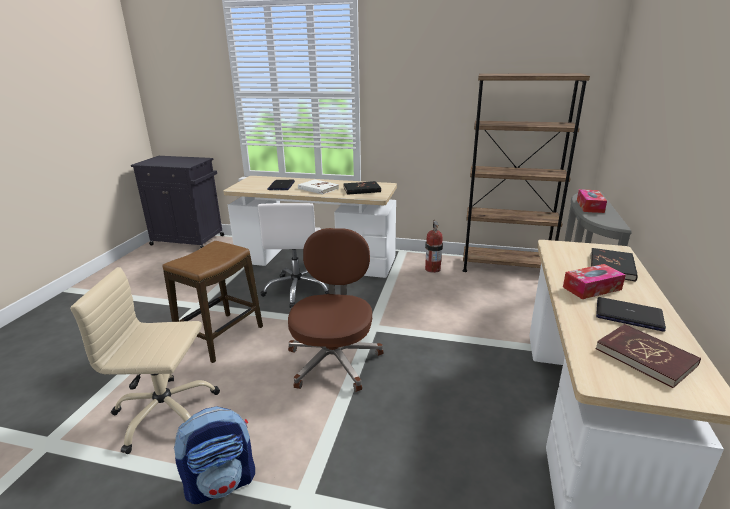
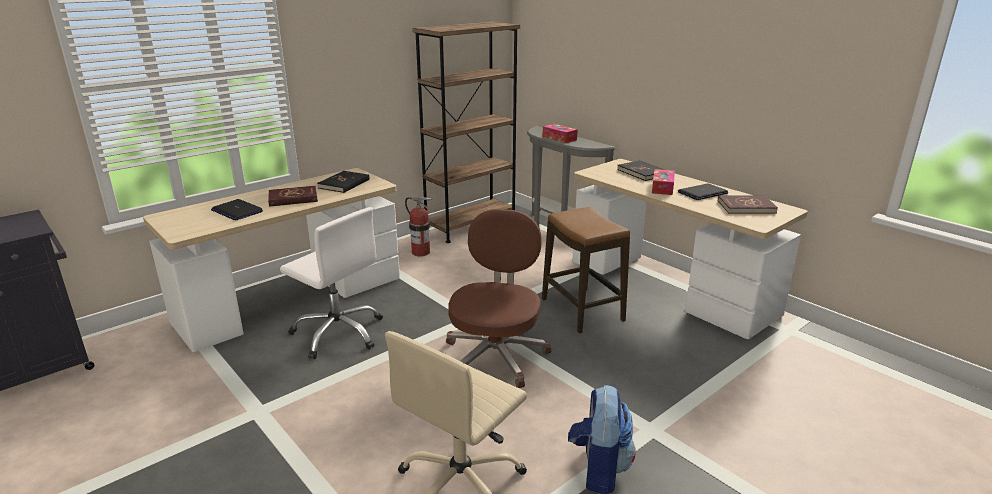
camera: 55 degrees left, 0 degrees up
(221, 337) = (361, 411): stool -> stool (582, 310)
(318, 188) = (293, 198): white book -> red book
(334, 360) = (496, 355): brown office chair -> brown office chair turned 60 degrees clockwise

